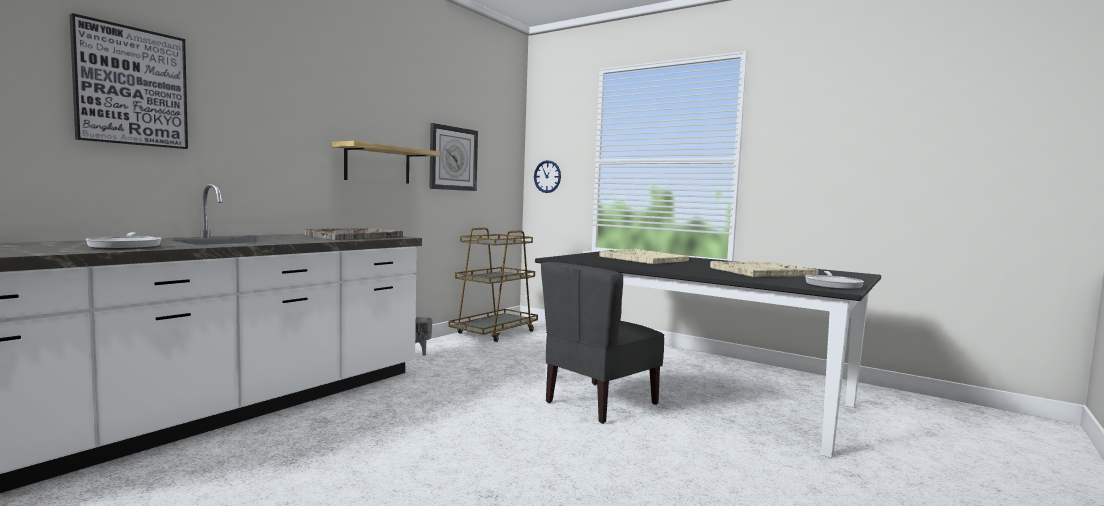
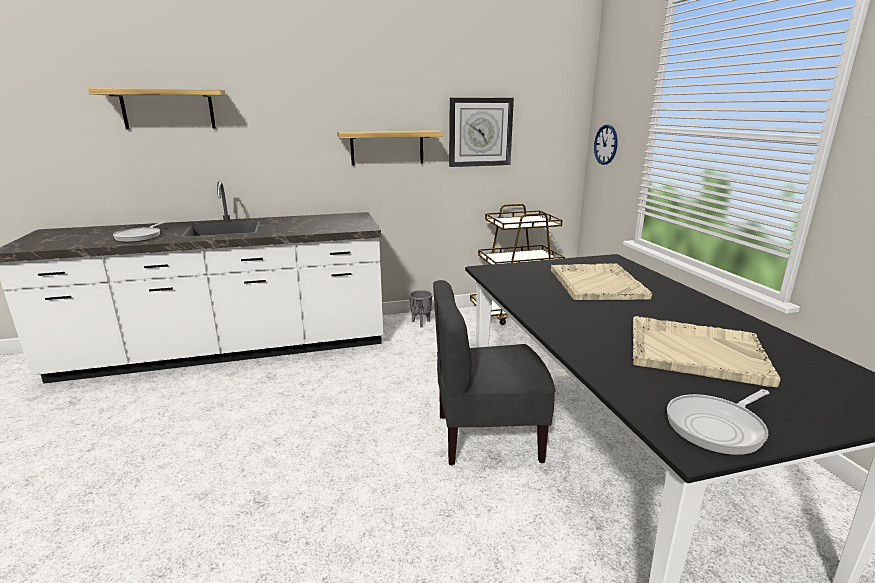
camera: 40 degrees right, 15 degrees up
(131, 87) = (168, 109): picture -> shelf
(354, 236) = (331, 224): grey tray -> none

